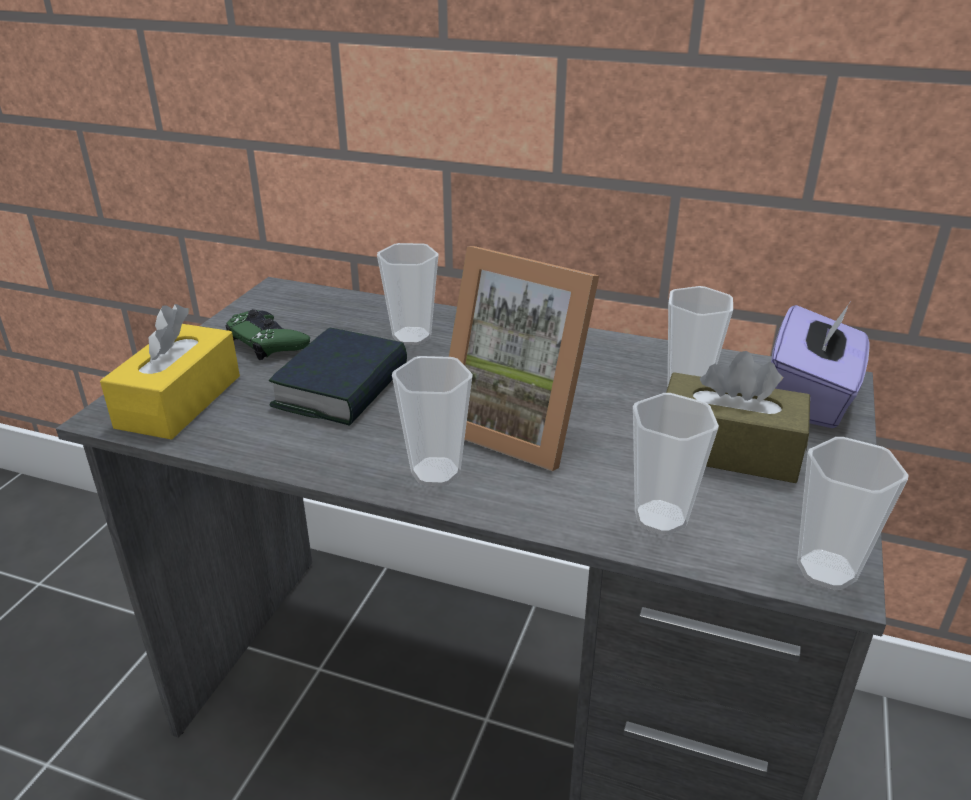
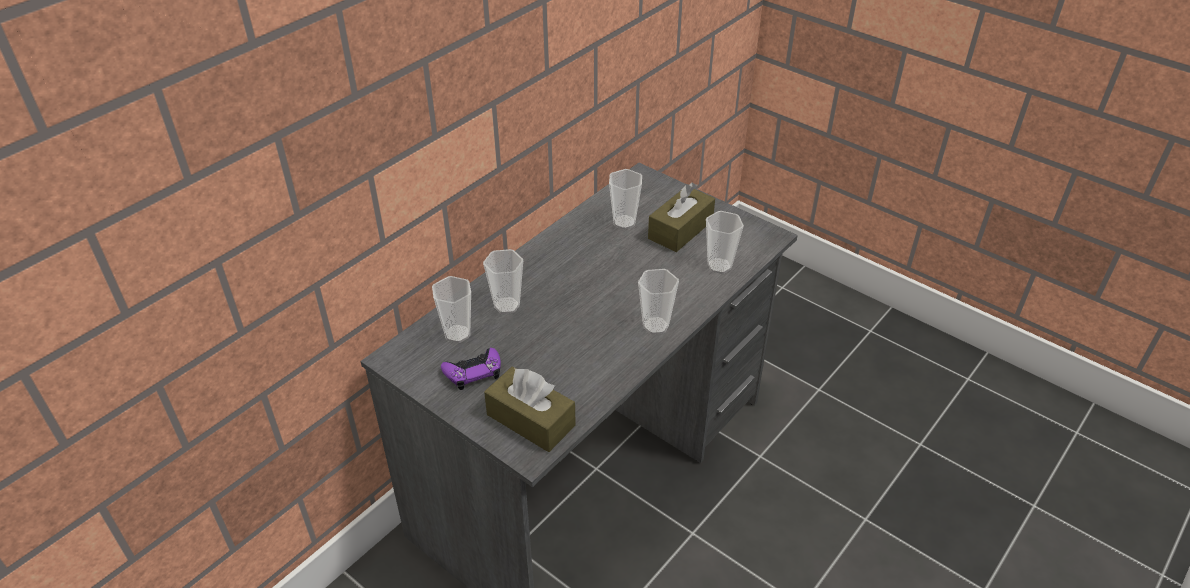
camera: 70 degrees left, 10 degrees up
(179, 401) = (531, 420): yellow tissue box -> brown tissue box
(267, 342) = (473, 372): green game controller -> purple game controller
(342, 387) = (553, 346): book -> none
(520, 426) = (629, 287): picture frame -> none
(810, 398) = (652, 189): purple tissue box -> none
(826, 570) = (766, 235): cup -> cup (457, 334)

